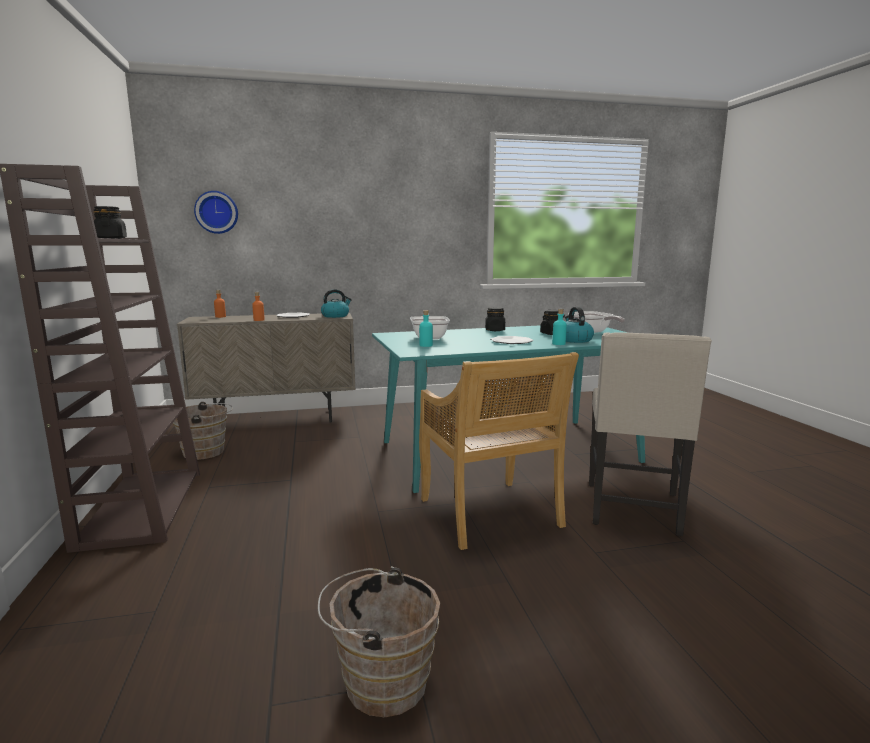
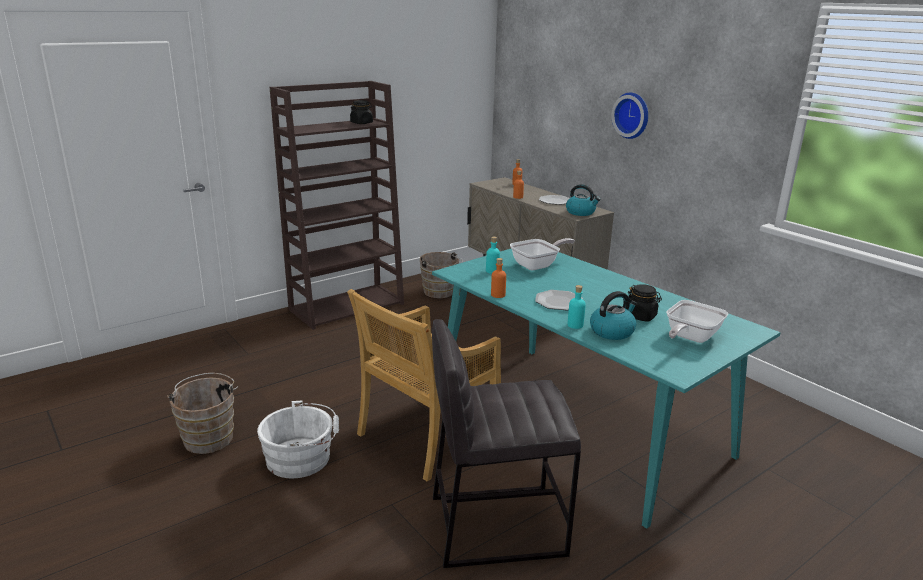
camera: 65 degrees right, 10 degrees up
(217, 212) = (535, 86): wall clock -> wall clock (632, 115)
(483, 349) = (498, 295): none -> orange bottle
(487, 596) = (302, 458): none -> white bucket
(495, 330) = (622, 286): black jar -> none
(634, 510) = (495, 524): beige chair -> grey stool

